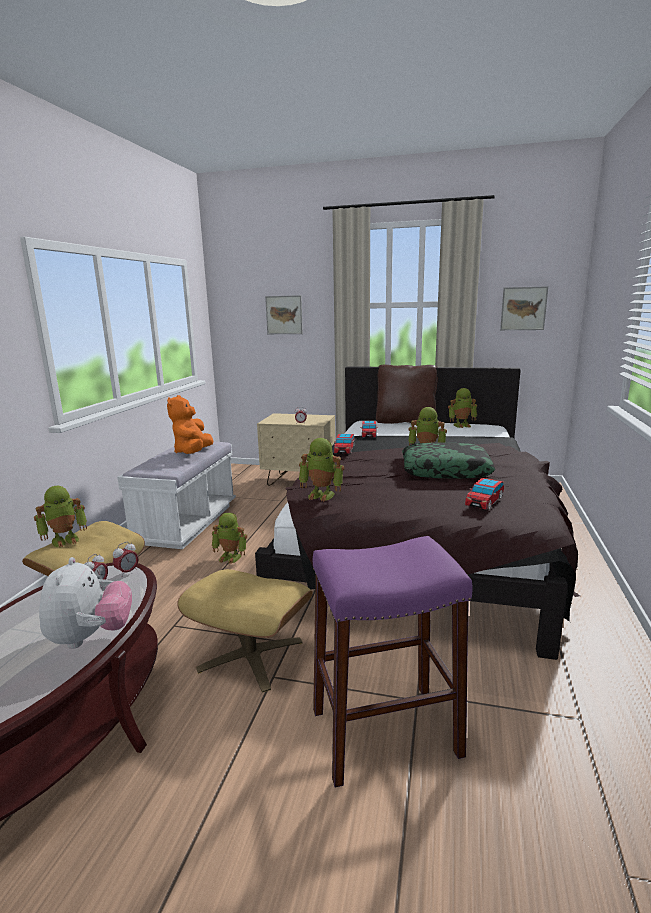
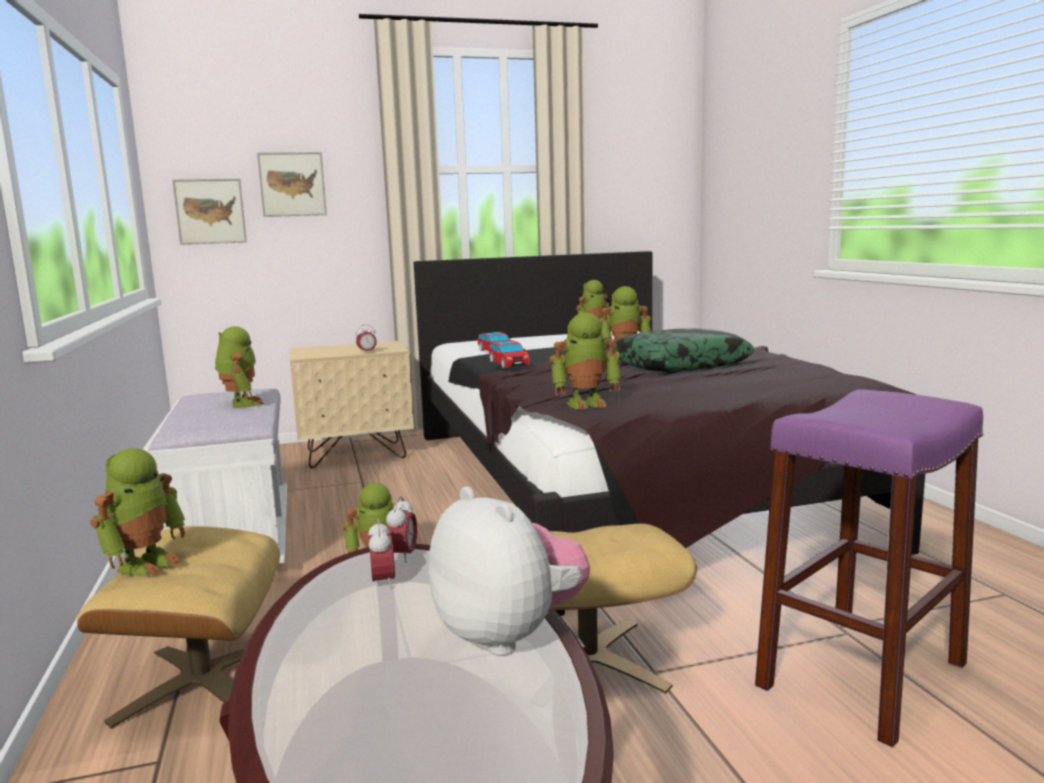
camera: 30 degrees left, 5 degrees down
(193, 452) = (241, 404): orange plush toy -> toy robot
(405, 421) = (514, 337): brown pillow -> none
(484, 501) = (786, 379): toy car -> none
(523, 308) = (637, 175): picture -> picture (210, 211)

